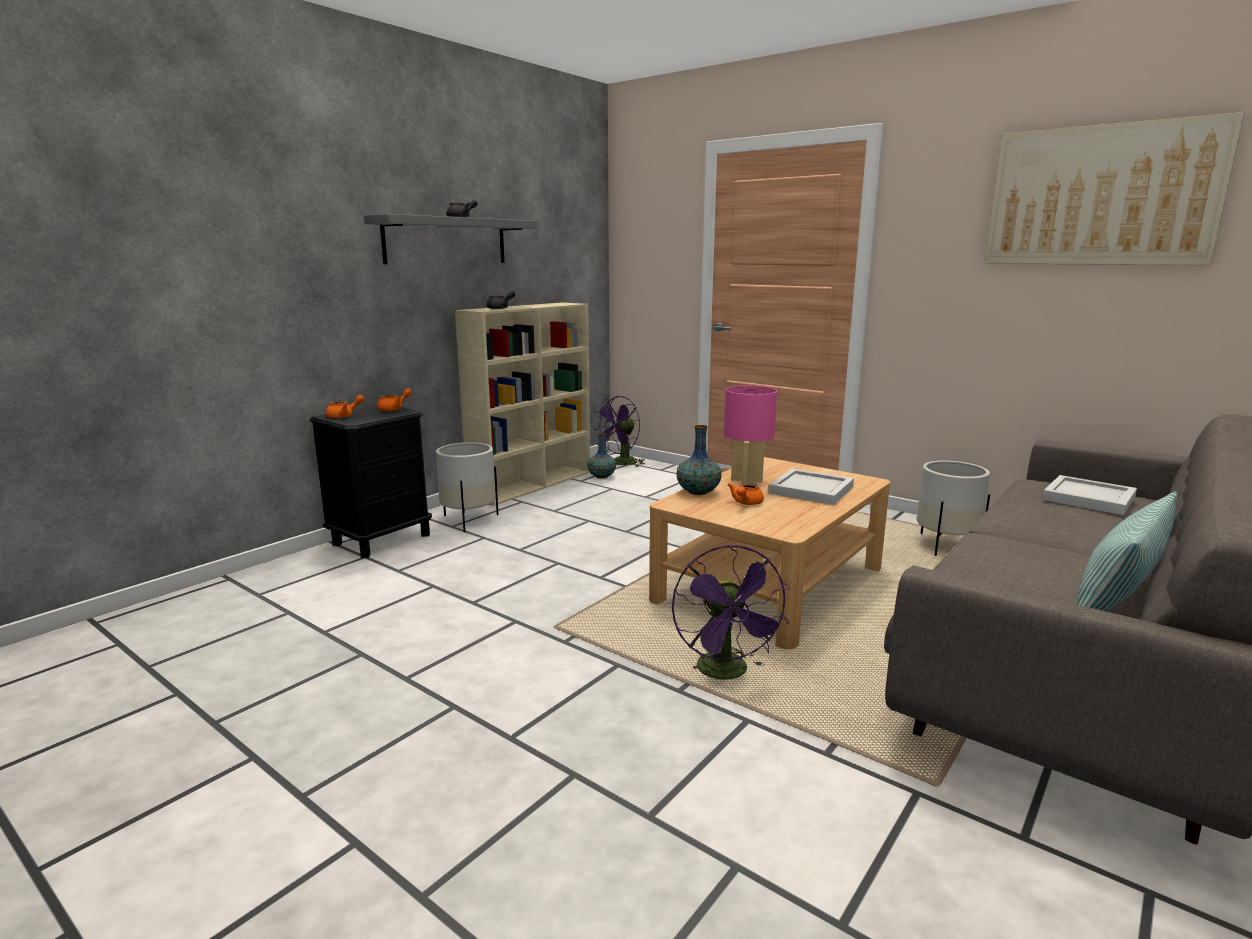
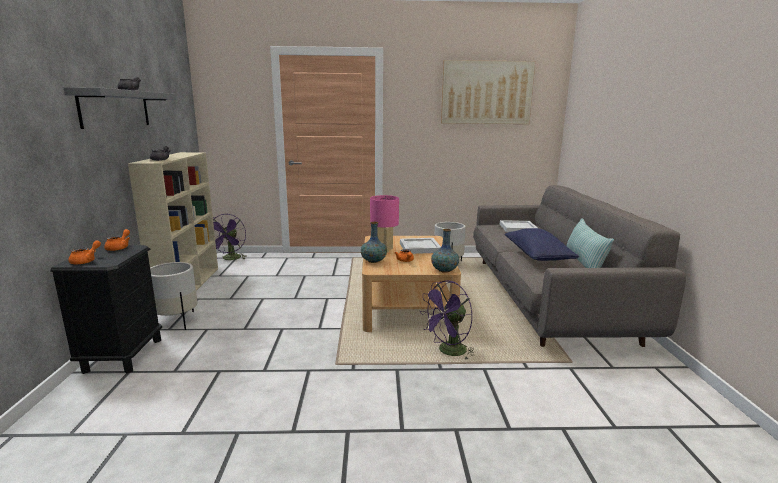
camera: 40 degrees left, 0 degrees up
(601, 476) = (230, 270): vase -> vase (444, 270)
(727, 673) = (448, 352): purple fan -> purple fan turned 105 degrees clockwise
(1022, 554) = (537, 256): none -> blue pillow

